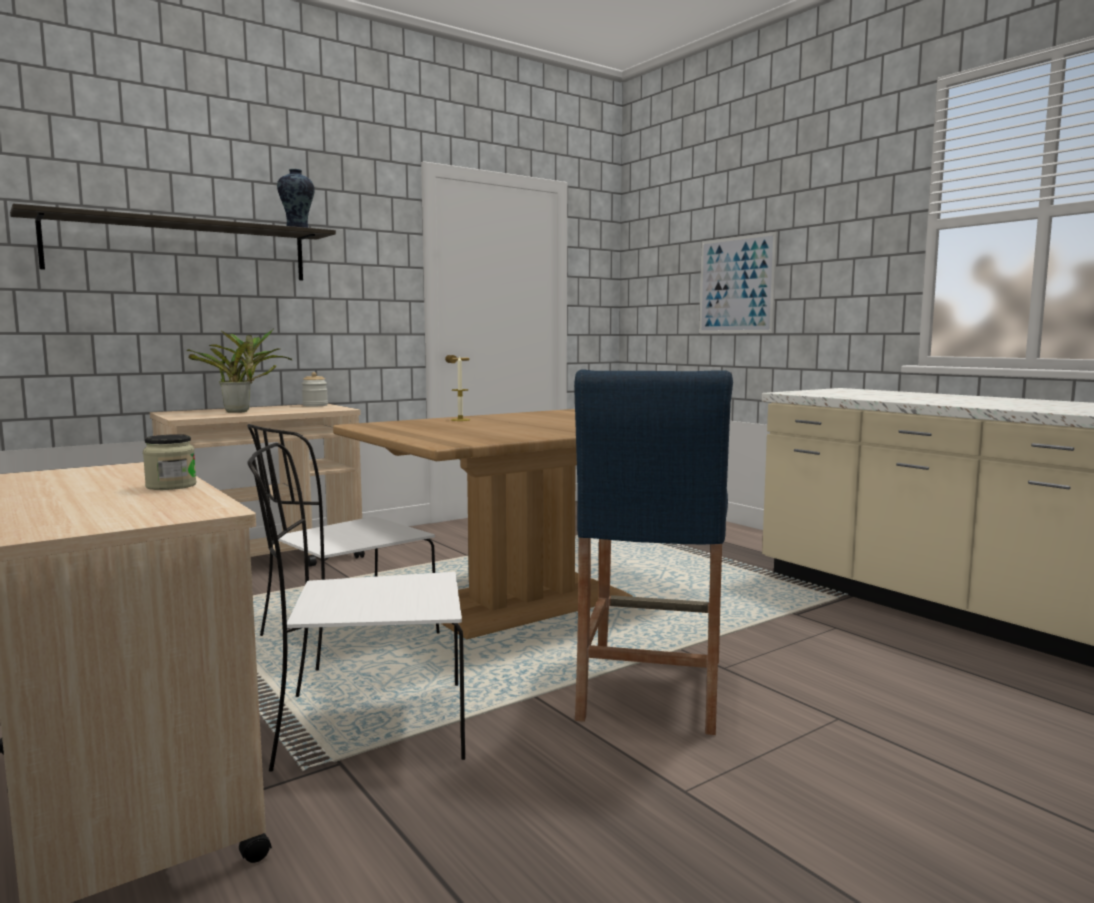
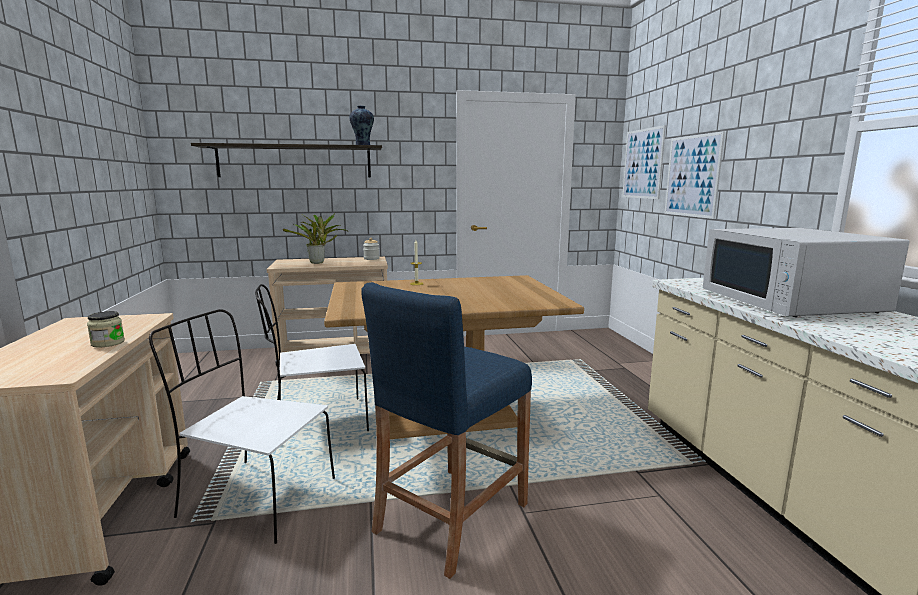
camera: 25 degrees right, 5 degrees up
(658, 274) = (643, 164): none -> picture
(921, 397) = (789, 302): none -> white microwave

